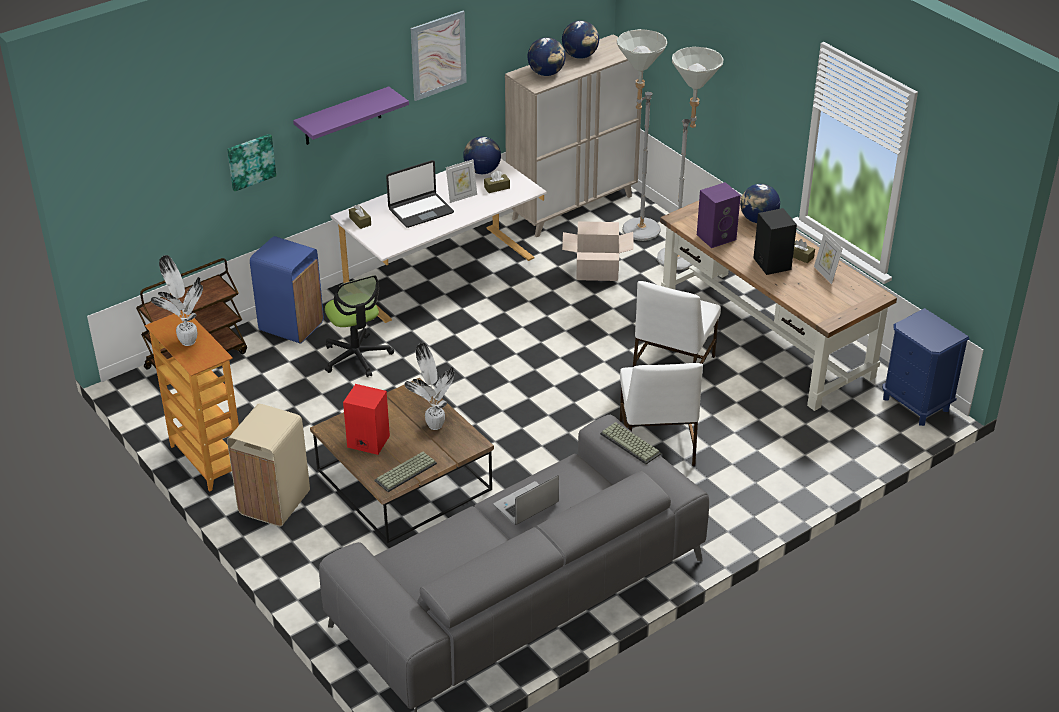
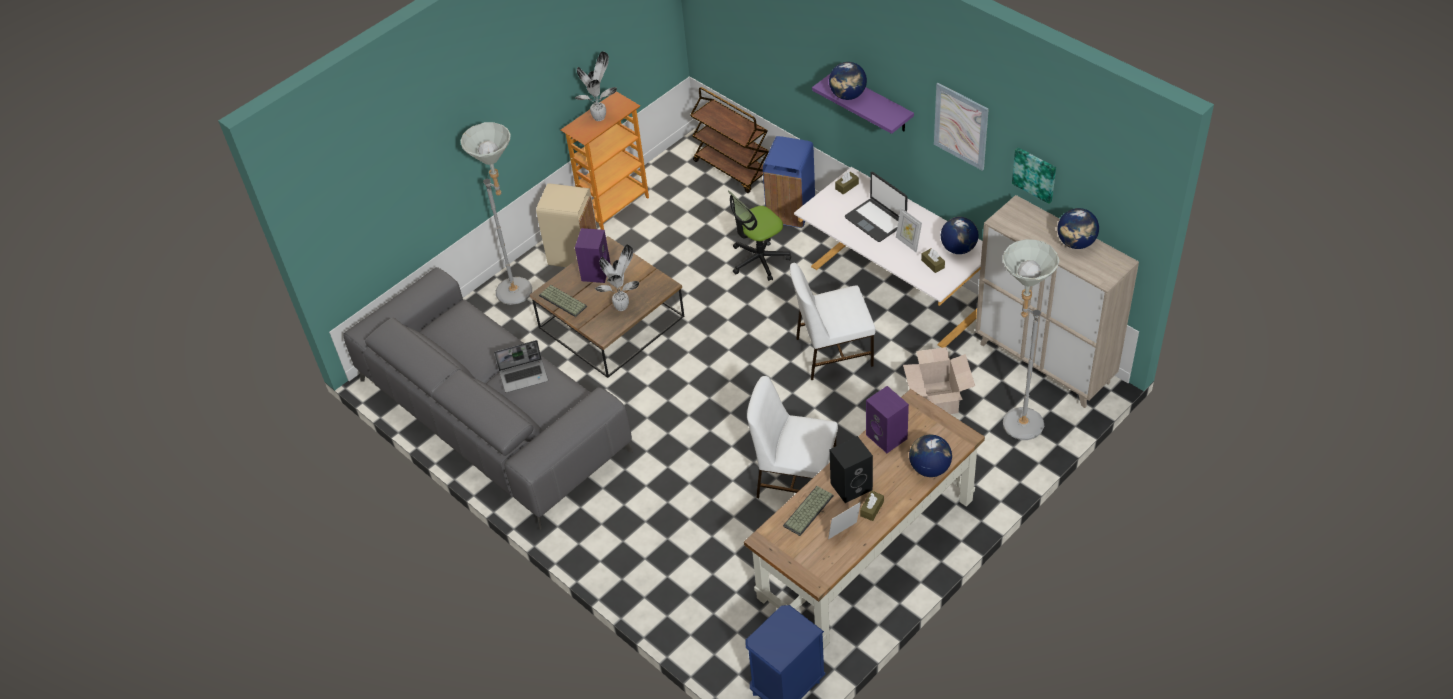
camera: 85 degrees right, 10 degrees up
(250, 161) = (800, 72): picture -> picture (1035, 174)
(367, 442) = (595, 271): red speaker -> purple speaker
(525, 505) = (524, 376): laptop -> laptop turned 120 degrees clockwise
(546, 73) = (1028, 224): globe -> globe (848, 95)
(631, 444) = (580, 421): keyboard -> keyboard (809, 512)
(656, 444) = (684, 479): white chair -> white chair (832, 352)
(681, 255) = (988, 463): grey floor lamp -> grey floor lamp (521, 294)

